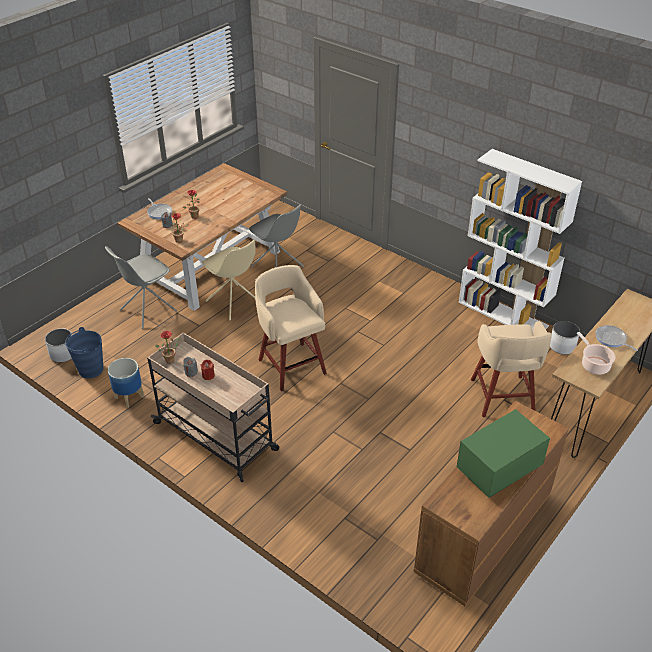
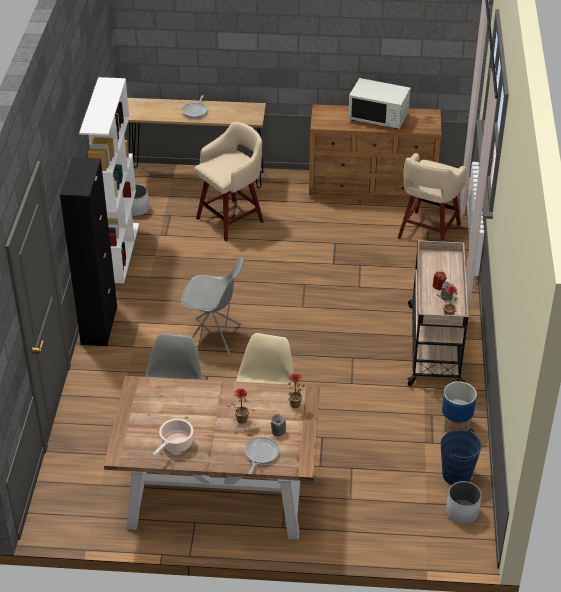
camera: 125 degrees left, 0 degrees up
(147, 311) = (341, 492): grey chair -> grey chair (214, 336)
(291, 365) = (311, 345): beige stool -> beige stool (428, 232)
(417, 274) = (99, 325): none -> black cabinet
(499, 468) = (378, 117): green microwave -> white microwave
(594, 365) = (234, 111): cooking pot -> cooking pot (175, 445)

